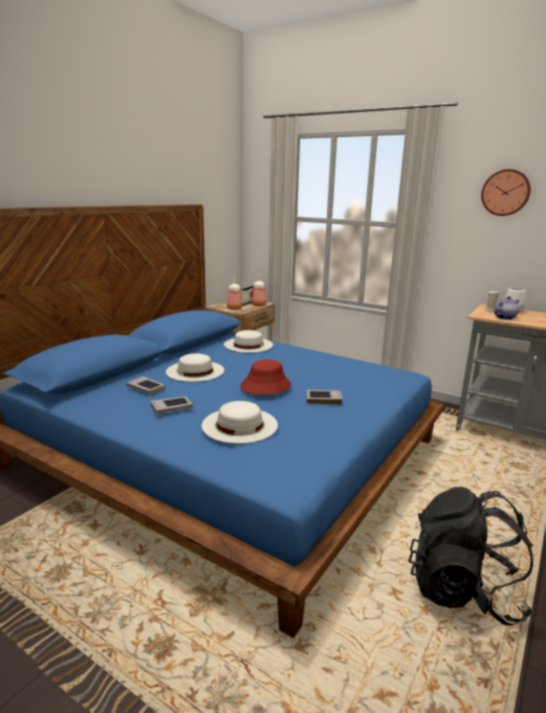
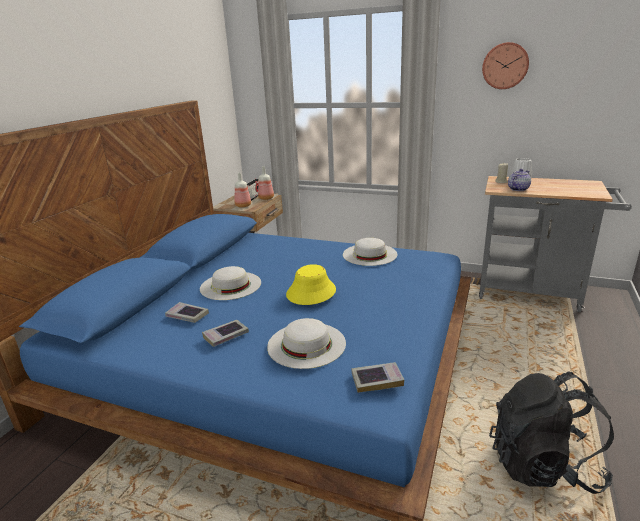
camera: 10 degrees left, 5 degrees up
(248, 344) = (272, 245): white hat -> white hat (370, 254)
(265, 386) = (311, 292): red hat -> yellow hat
(323, 399) = (374, 298): book -> book (377, 380)

